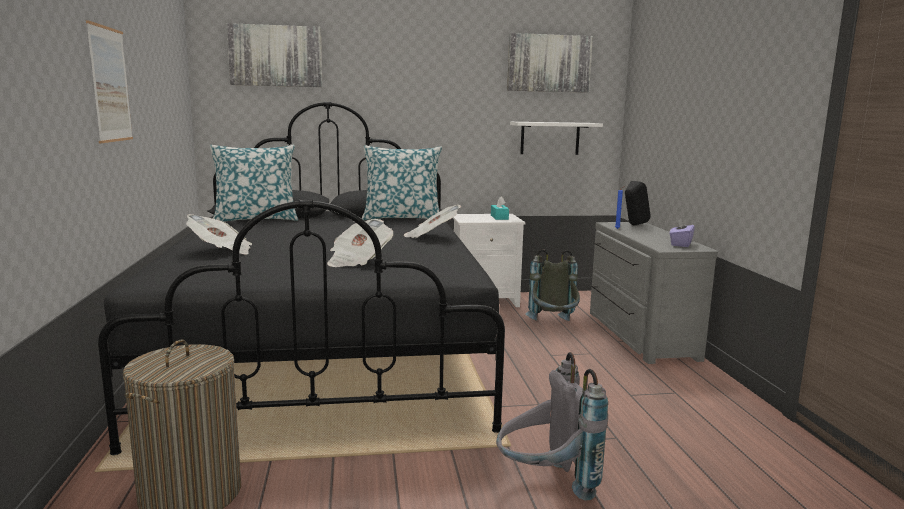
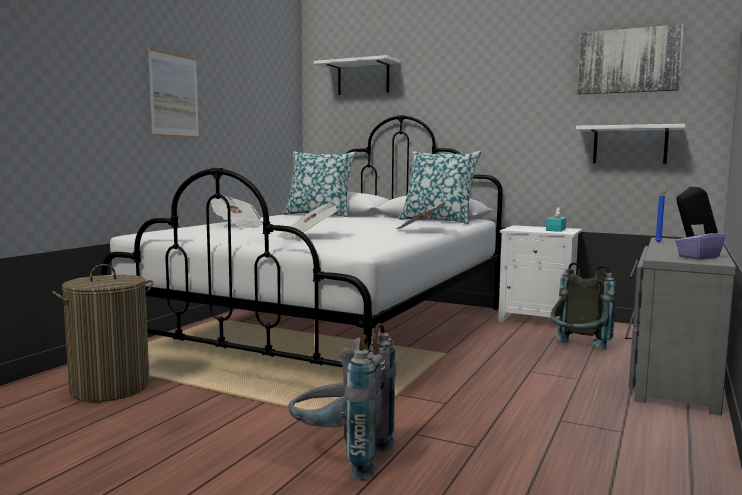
camera: 35 degrees right, 5 degrees down
(276, 56) = (363, 78): picture -> white shelf
(327, 351) = (332, 330): black bed -> white bed

